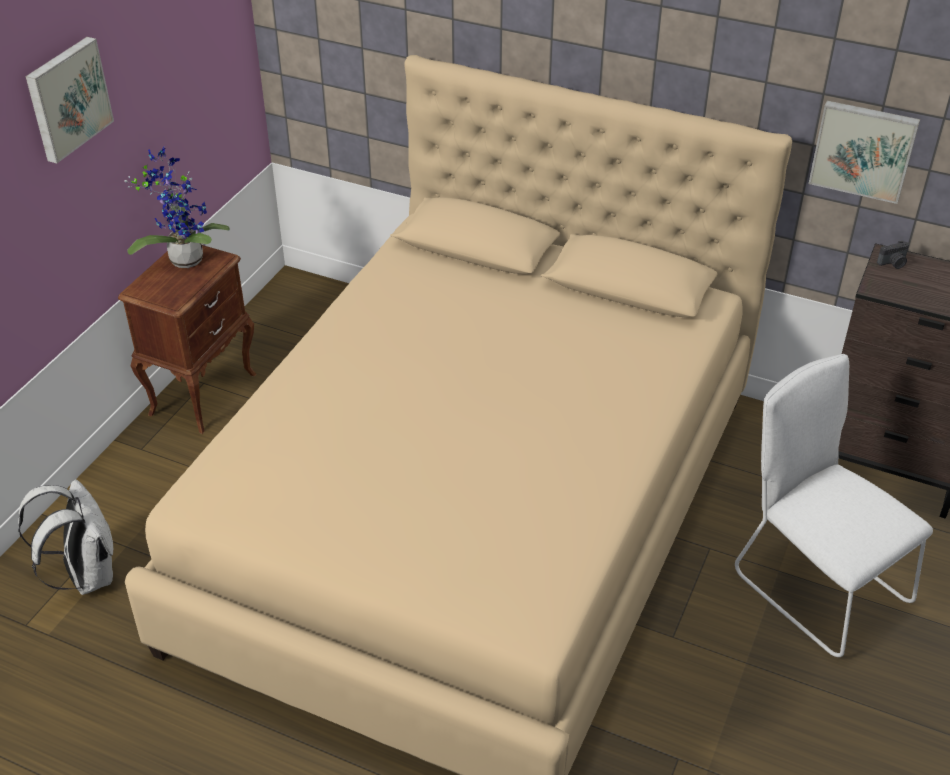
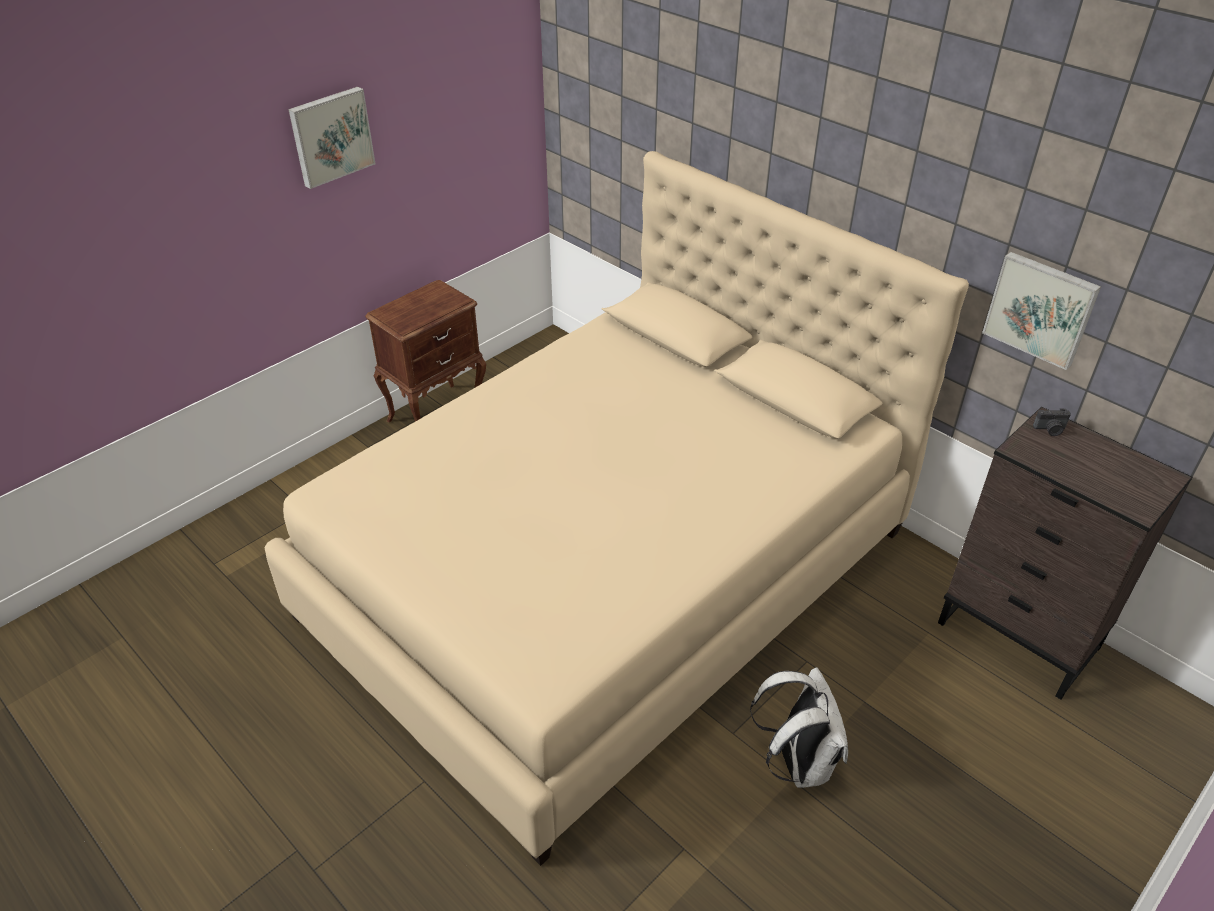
camera: 20 degrees right, 0 degrees up
(86, 575) = (277, 536): white backpack -> white backpack (797, 762)
(184, 258) = (432, 294): potted plant -> none
(814, 583) = (894, 724): white chair -> none

